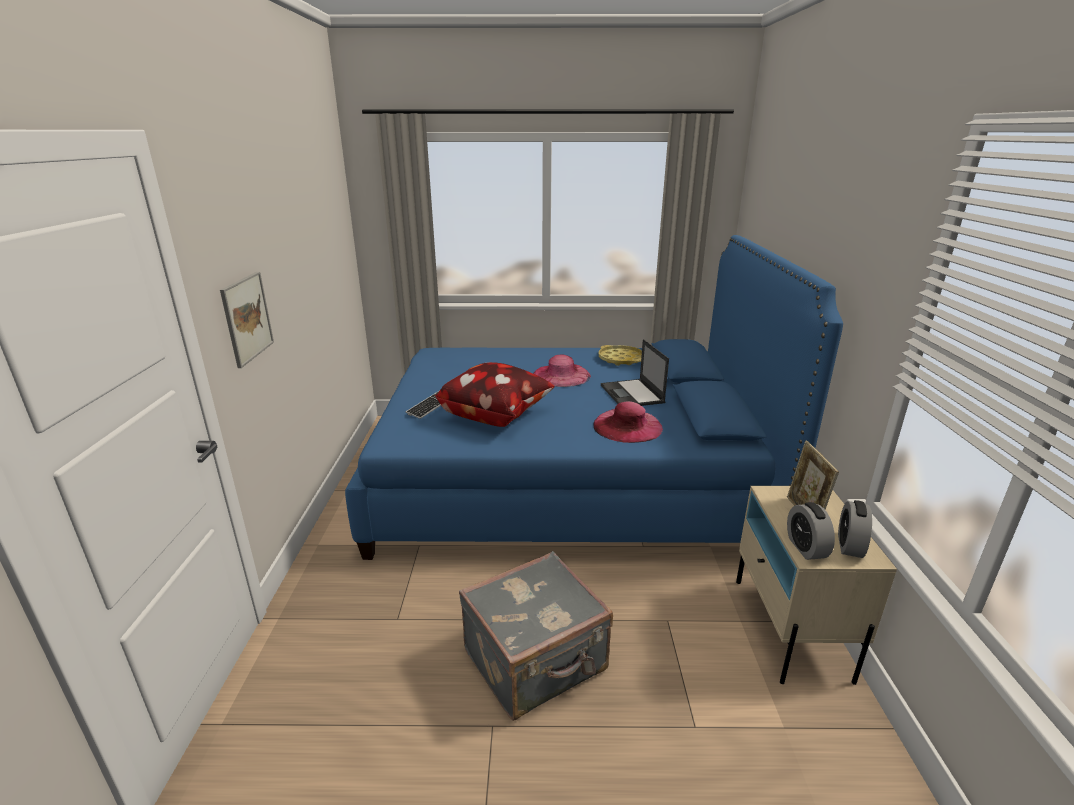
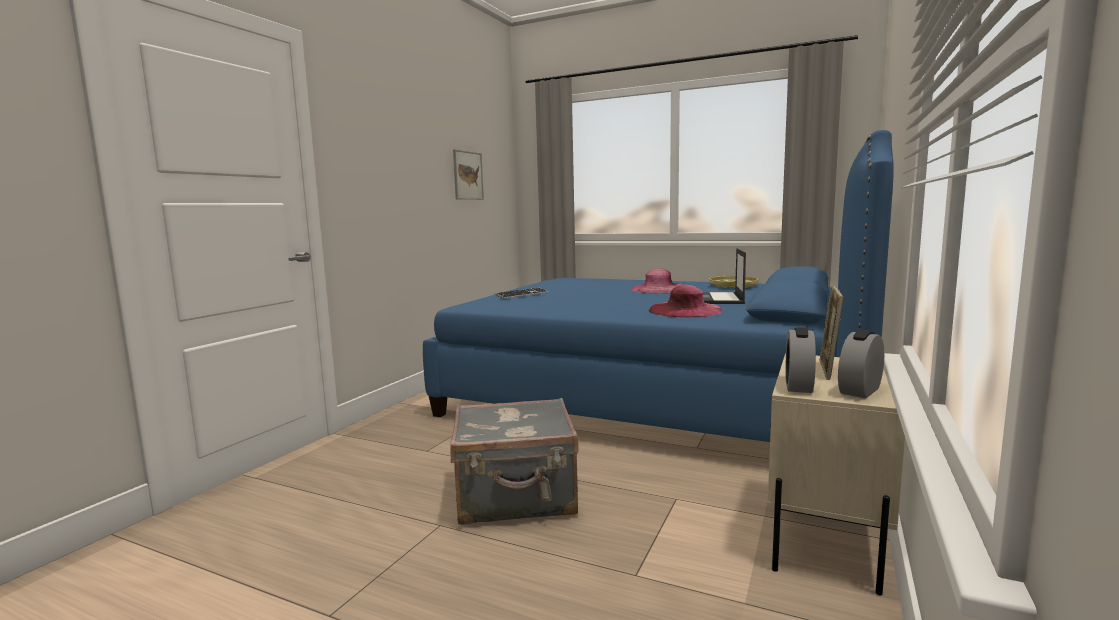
camera: 25 degrees right, 15 degrees down
(247, 318) = (372, 189): picture -> picture (468, 175)
(495, 415) = (568, 301): pillow -> none

